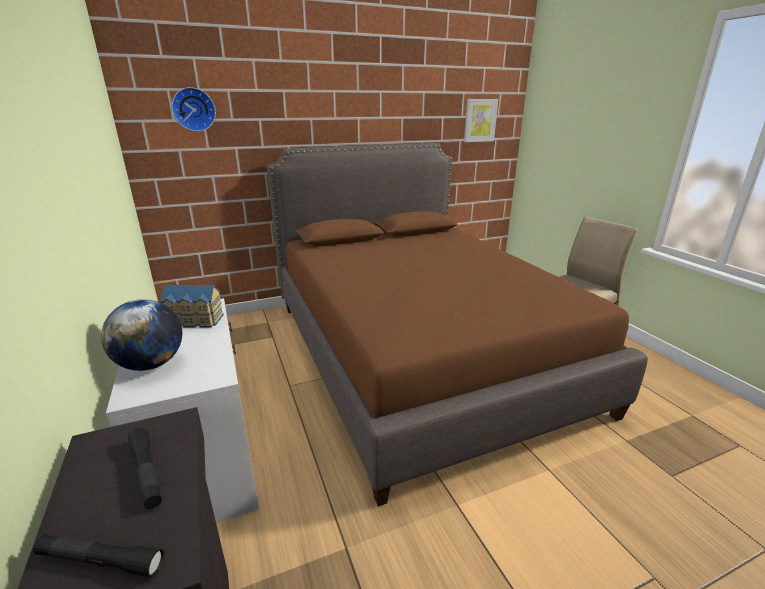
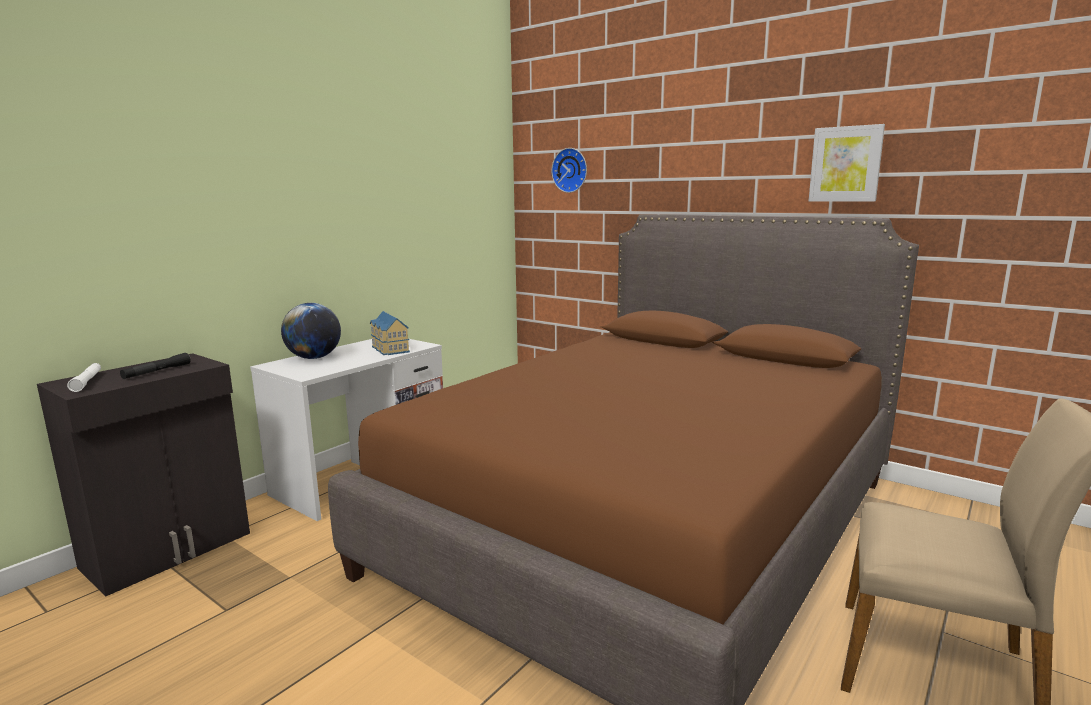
camera: 60 degrees right, 10 degrees down
(101, 561) = (87, 382): black flashlight -> white flashlight
(480, 120) = (1020, 179): picture -> picture (845, 164)

